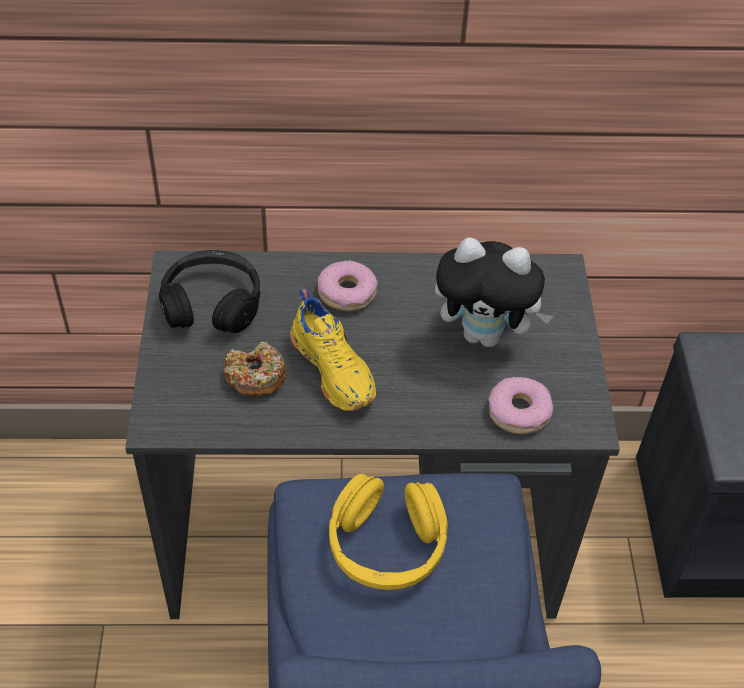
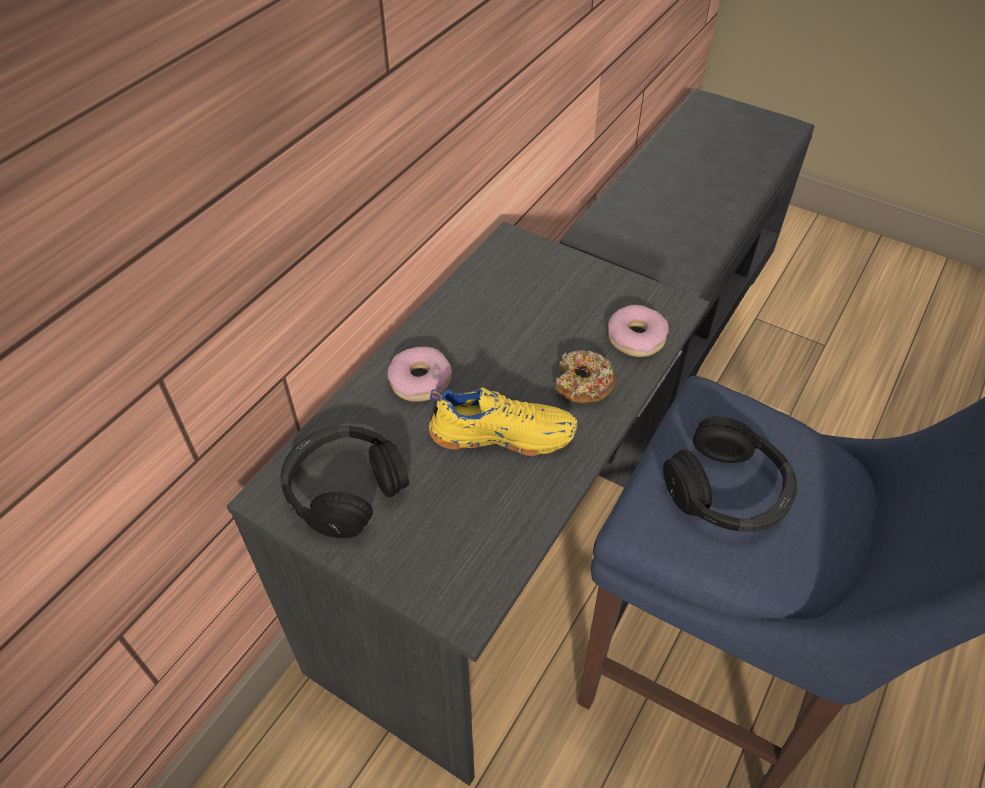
camera: 55 degrees left, 0 degrees up
(255, 376) = (466, 498): donut -> donut (583, 384)
(386, 546) = (727, 491): yellow headphones -> black headphones
(485, 335) = (541, 317): plush toy -> none

